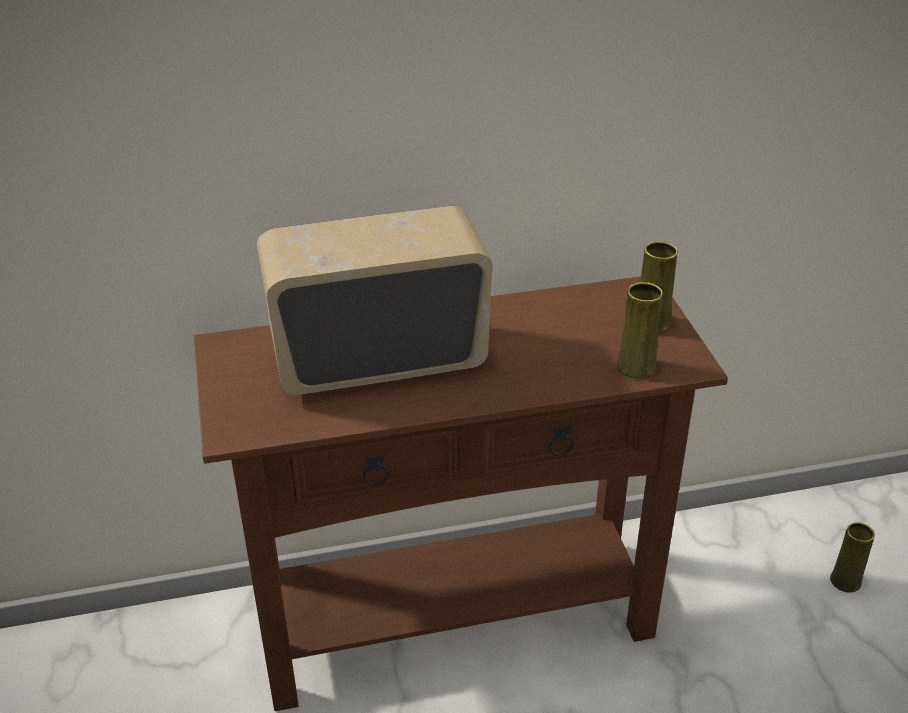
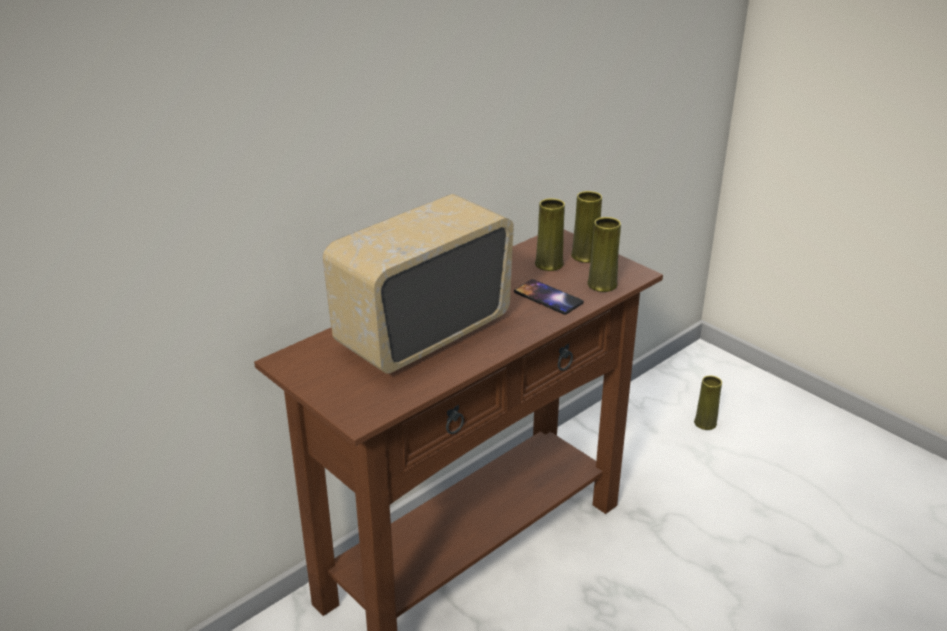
camera: 30 degrees left, 5 degrees down
(555, 362) = (548, 297): none -> phone
(597, 320) = (549, 264): none -> yellow vase

